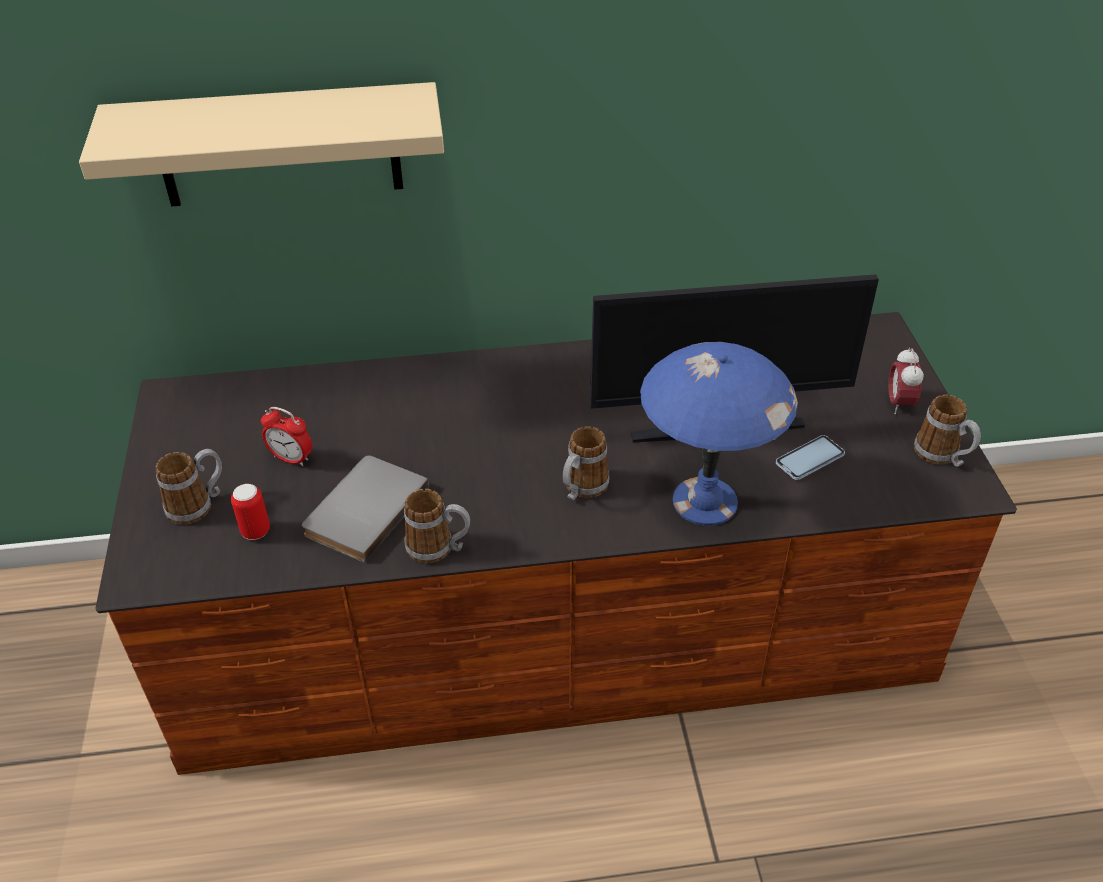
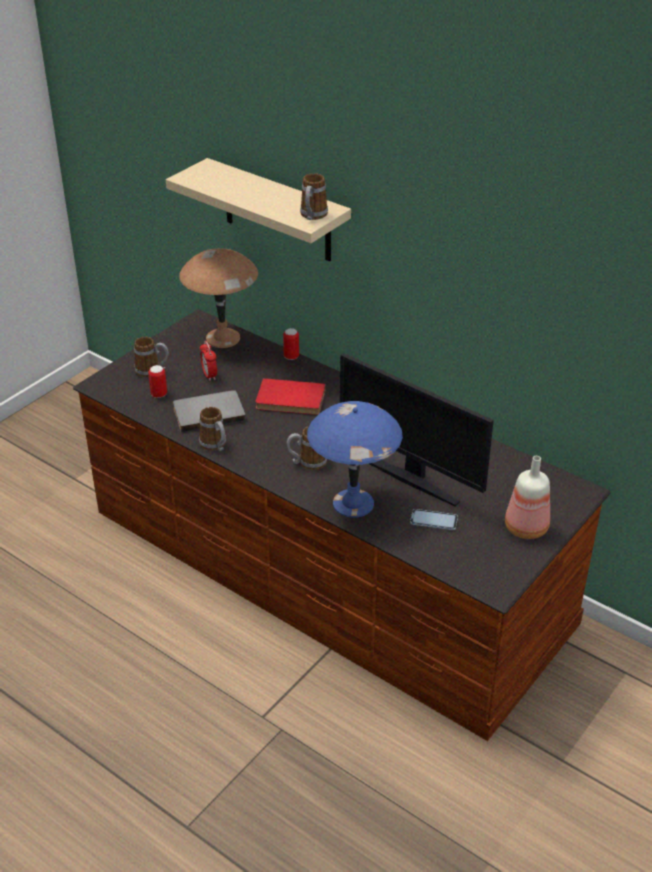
camera: 45 degrees right, 5 degrees down
(237, 398) = (222, 338): none -> brown table lamp
(366, 369) = (291, 356): none -> can
(446, 425) = (290, 400): none -> red book
(899, 403) = (526, 529): alarm clock -> bottle
(942, 456) = (506, 565): mug -> mug (312, 216)

